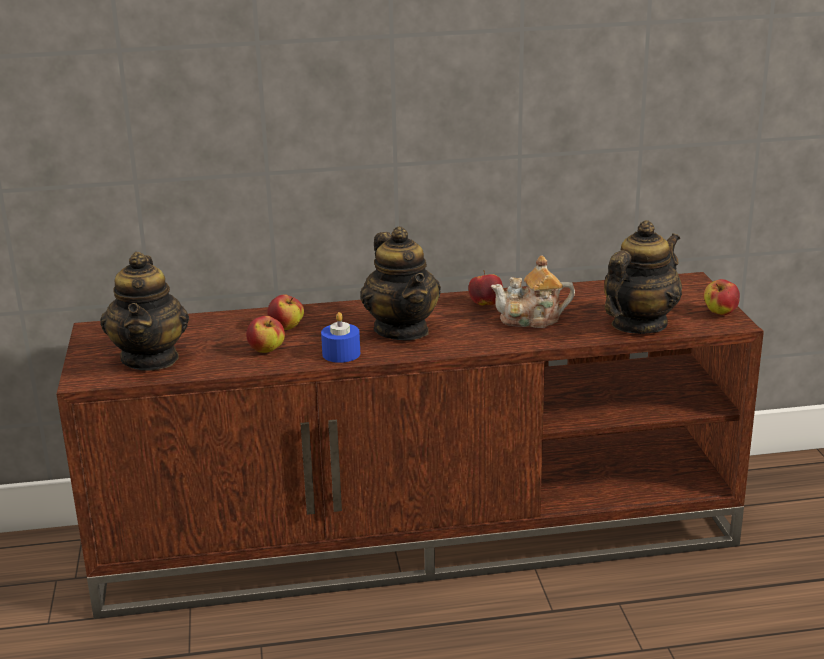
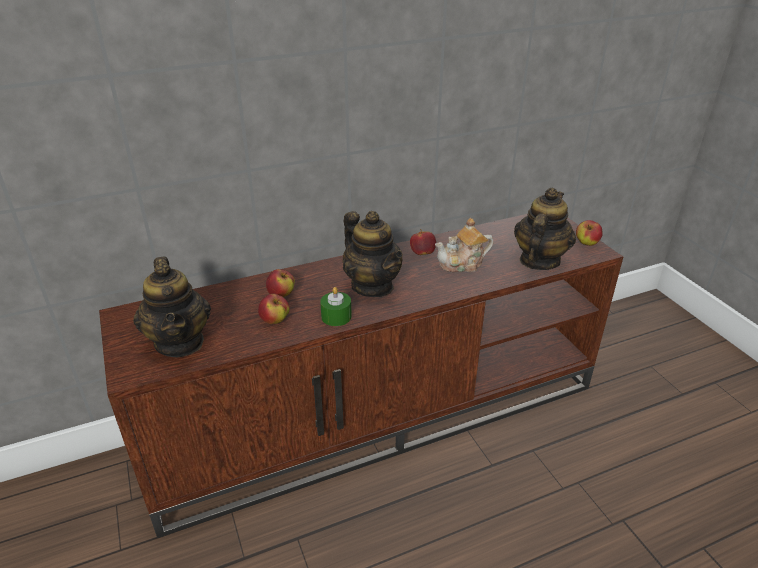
camera: 15 degrees left, 10 degrees up
(341, 354) = (336, 316): blue candle -> green candle

